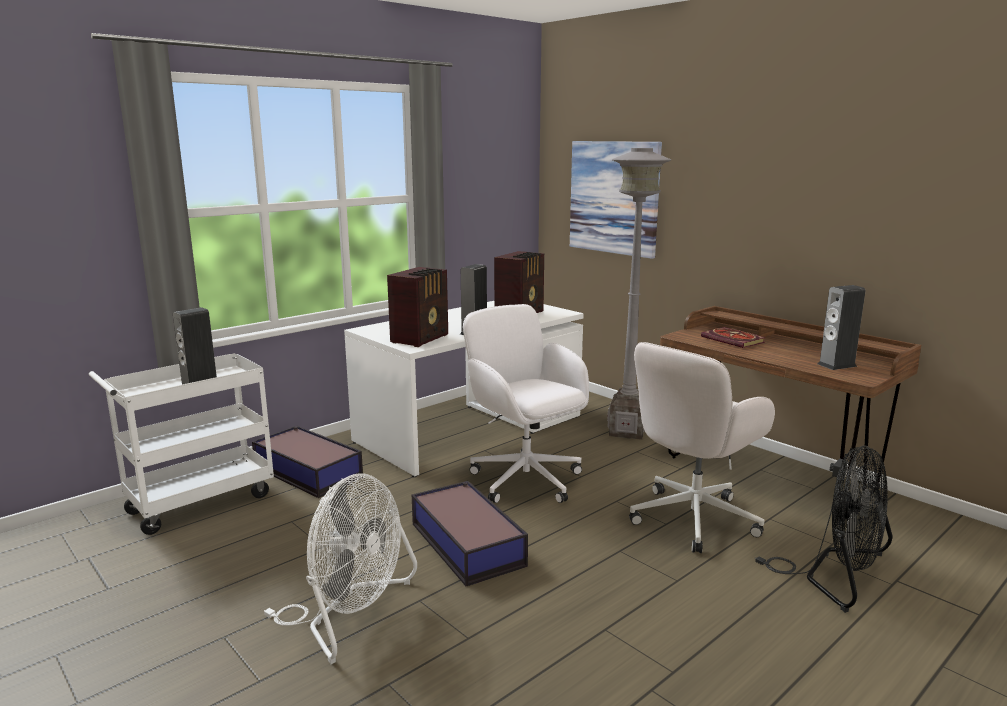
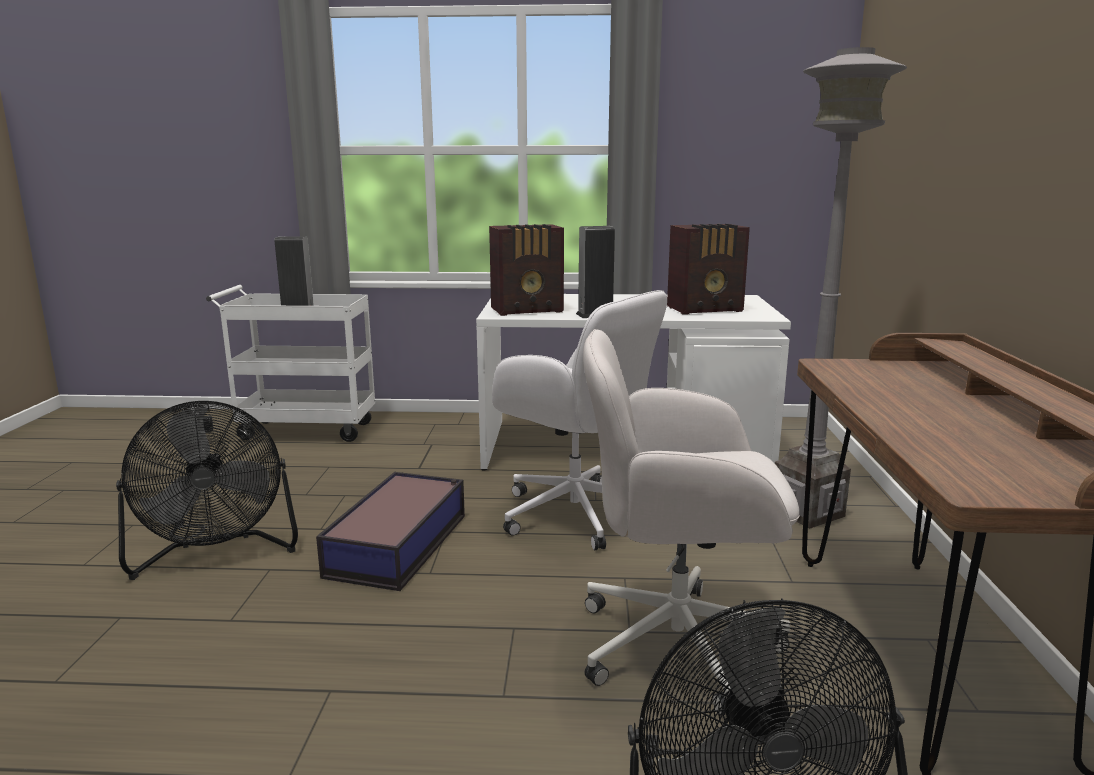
camera: 45 degrees right, 0 degrees up
(307, 472) = (416, 435): storage box -> none
(346, 615) = (210, 551): white fan -> black fan
(526, 480) = (574, 514): white office chair -> white office chair turned 120 degrees clockwise
(614, 197) = (901, 151): picture -> none
(734, 340) = (906, 386): book -> none
(836, 365) = (993, 459): speaker -> none

